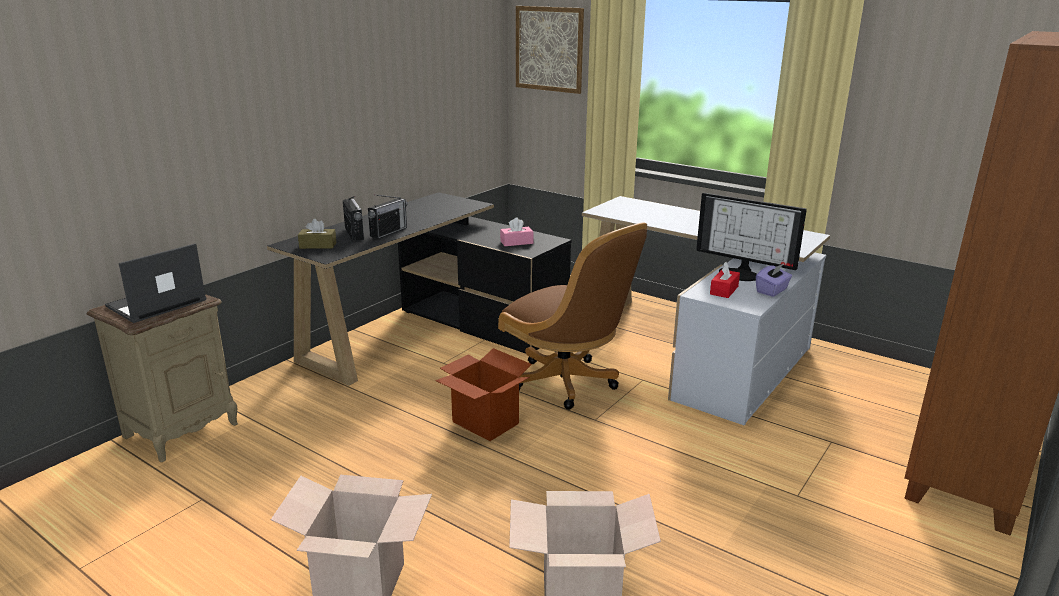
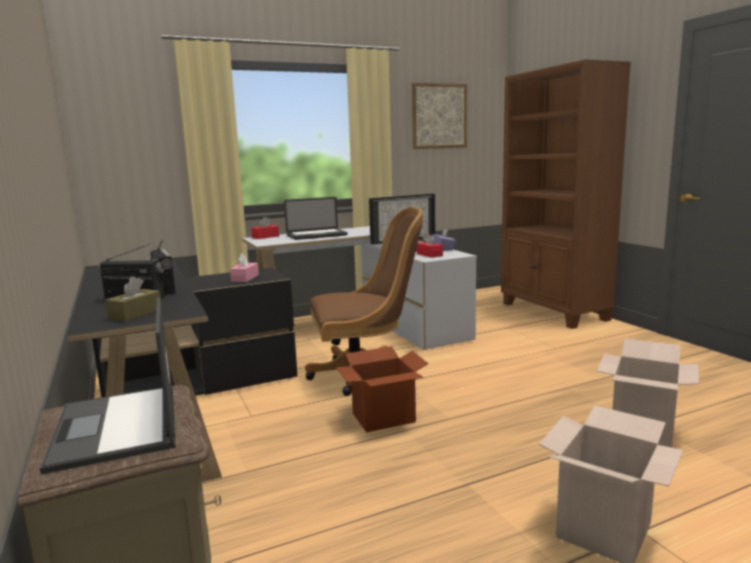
camera: 60 degrees left, 10 degrees down
(549, 48) = (121, 117): picture -> picture (439, 115)
(634, 202) = (265, 237): none -> red tissue box
(670, 218) = (316, 235): none -> laptop

